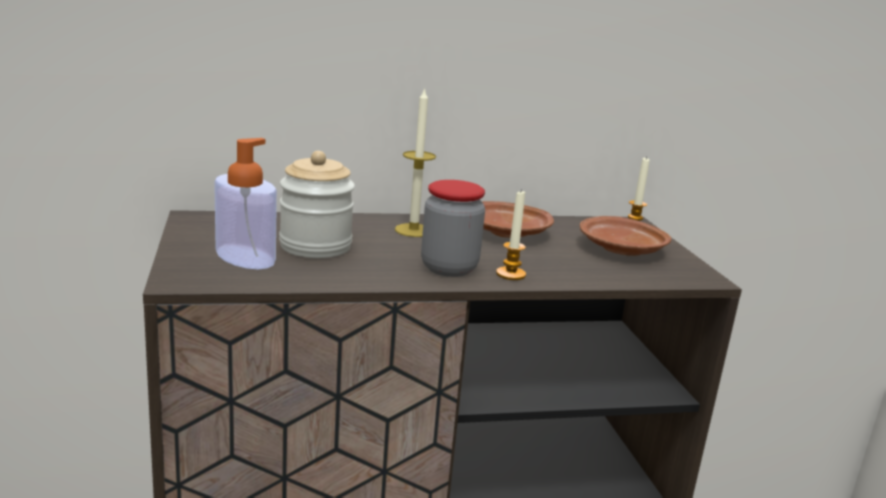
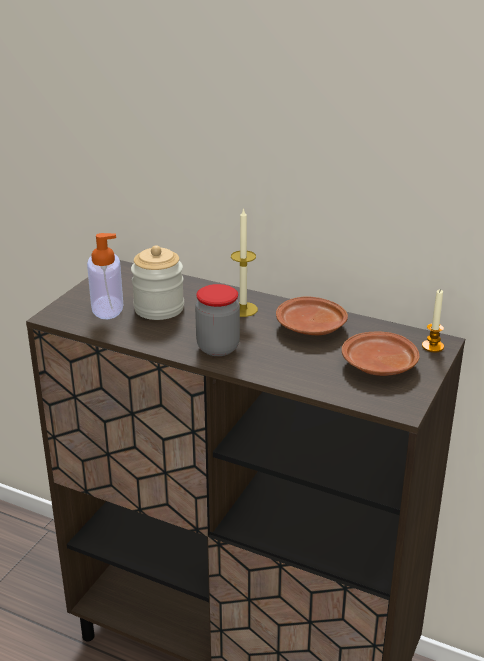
camera: 40 degrees right, 10 degrees up
(510, 274) = (252, 364): candle -> none

